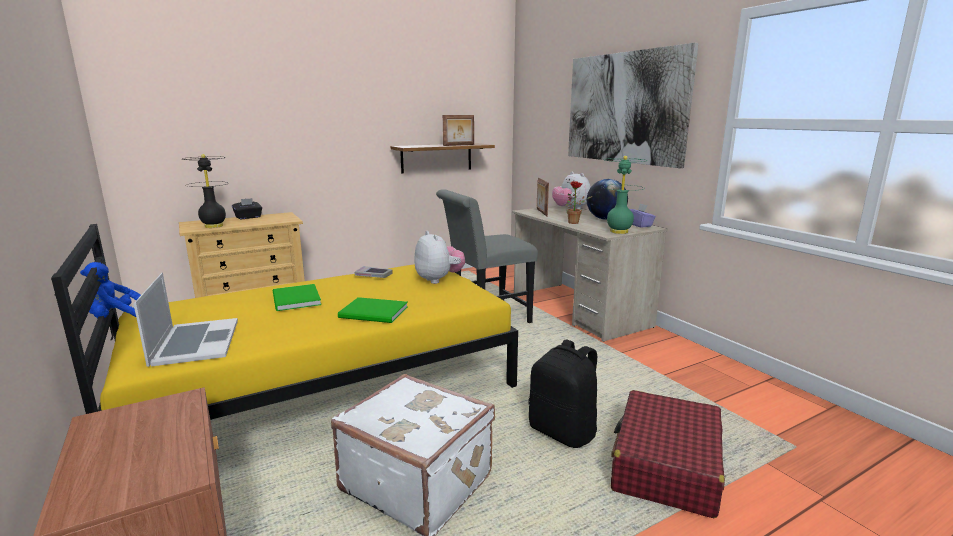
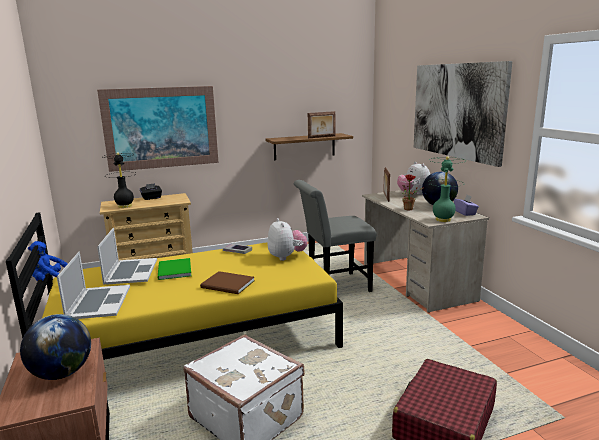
camera: 10 degrees right, 0 degrees up
(153, 441) = (62, 373): none -> globe
(235, 303) = (131, 271): none -> laptop
(259, 127) = (161, 128): none -> picture
(375, 313) = (228, 285): green book -> brown book
(563, 432) = (369, 388): black backpack -> none

